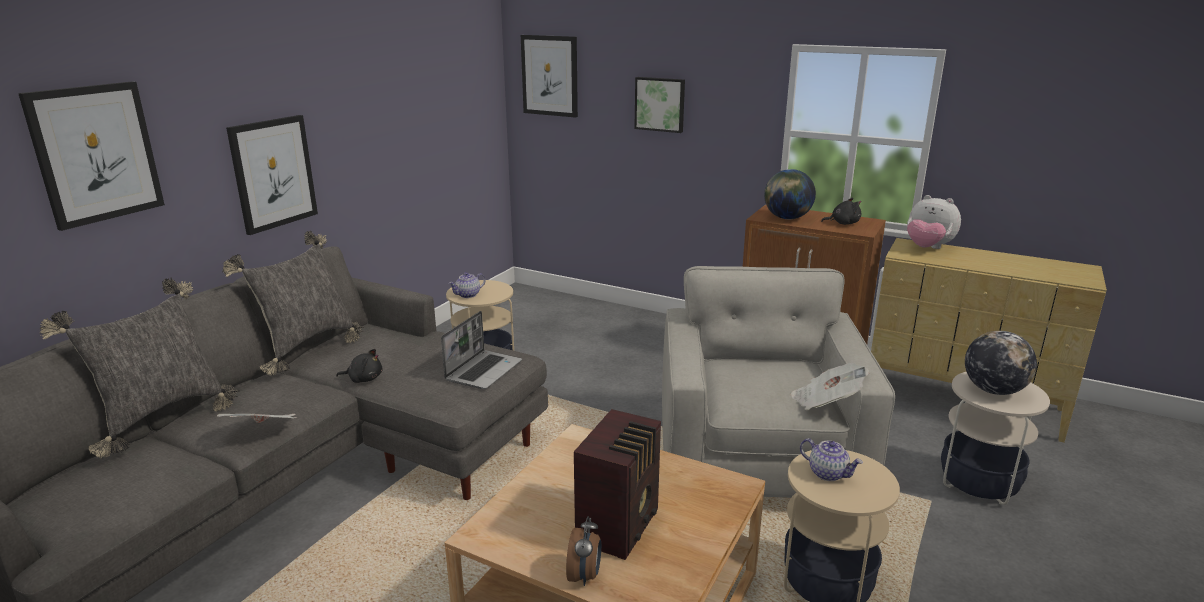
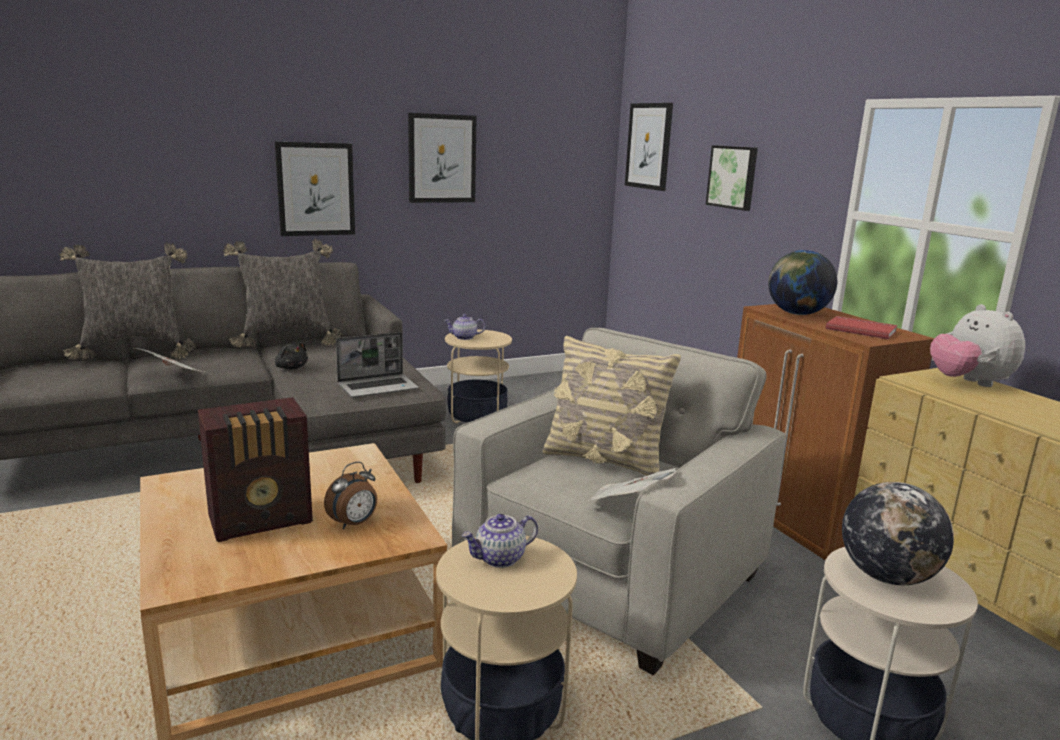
camera: 35 degrees right, 5 degrees down
(95, 153) = (155, 141): picture -> picture (442, 158)
(585, 575) = (171, 538): alarm clock -> alarm clock (354, 524)
(757, 374) = (604, 461): none -> beige pillow
(828, 473) = (500, 559): teapot -> teapot turned 75 degrees clockwise
(843, 223) = (860, 330): black plush toy -> red book

